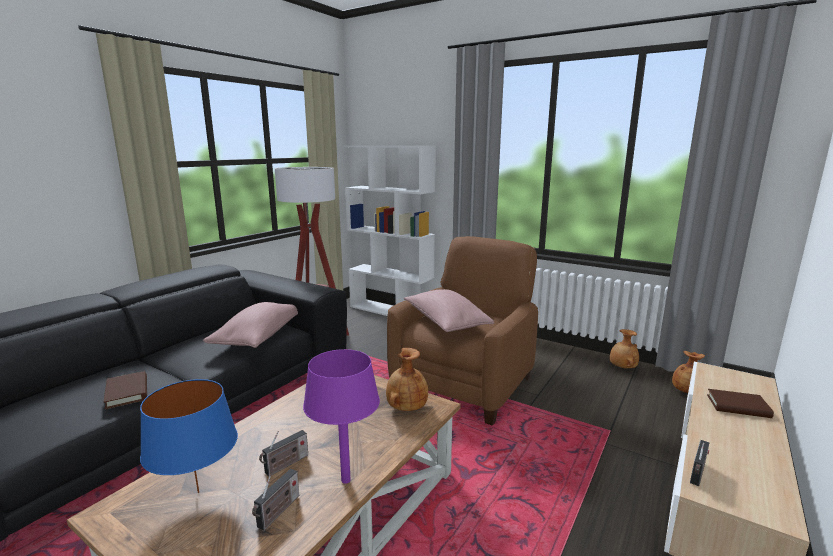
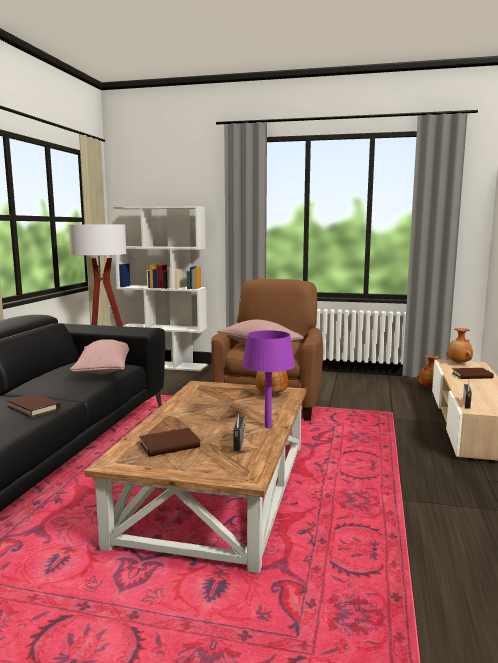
camera: 20 degrees left, 5 degrees down
(198, 492) = (169, 445): blue table lamp -> brown book
(285, 465) = (216, 427): radio -> none
(622, 367) = (379, 380): brown vase -> brown vase (458, 363)

